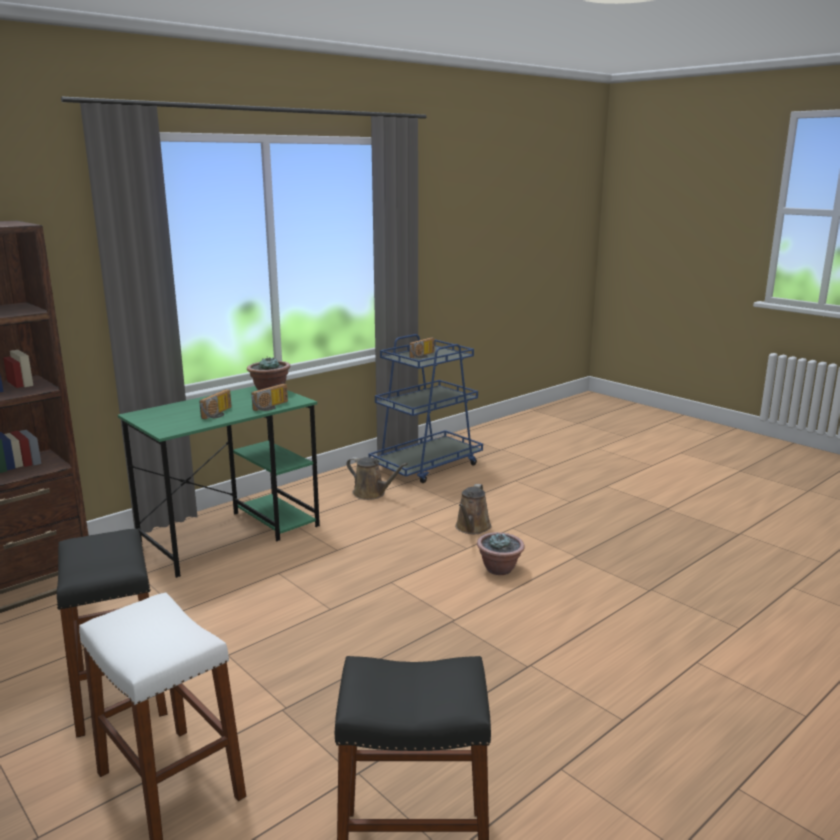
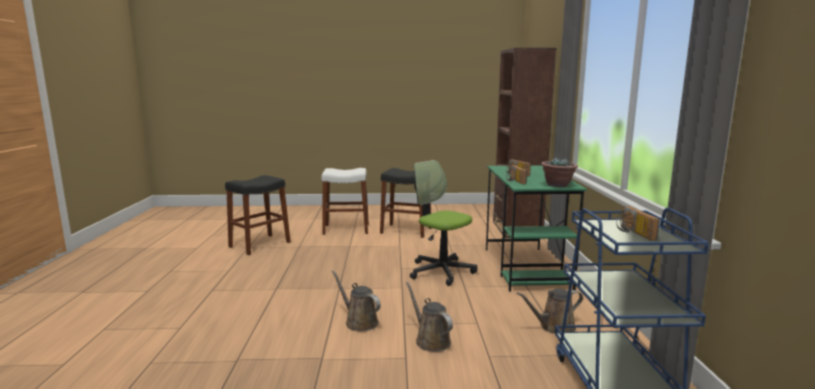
camera: 130 degrees right, 5 degrees down
(306, 577) = (441, 271): none -> office chair
(499, 569) = (359, 322): potted plant -> brown watering can

